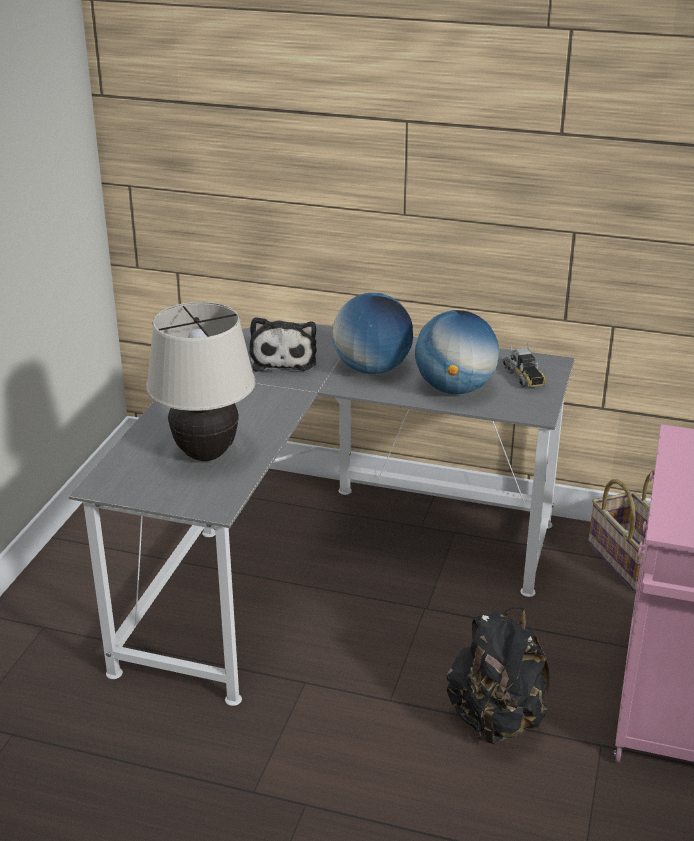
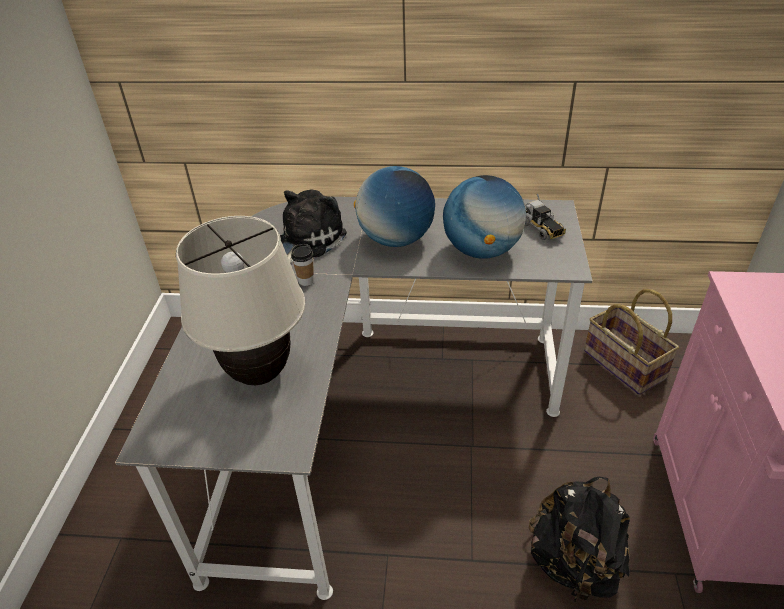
camera: 10 degrees left, 10 degrees up
(270, 391) = (306, 281): none -> cup
(283, 359) = (308, 240): plush toy -> plush toy turned 135 degrees counterclockwise

